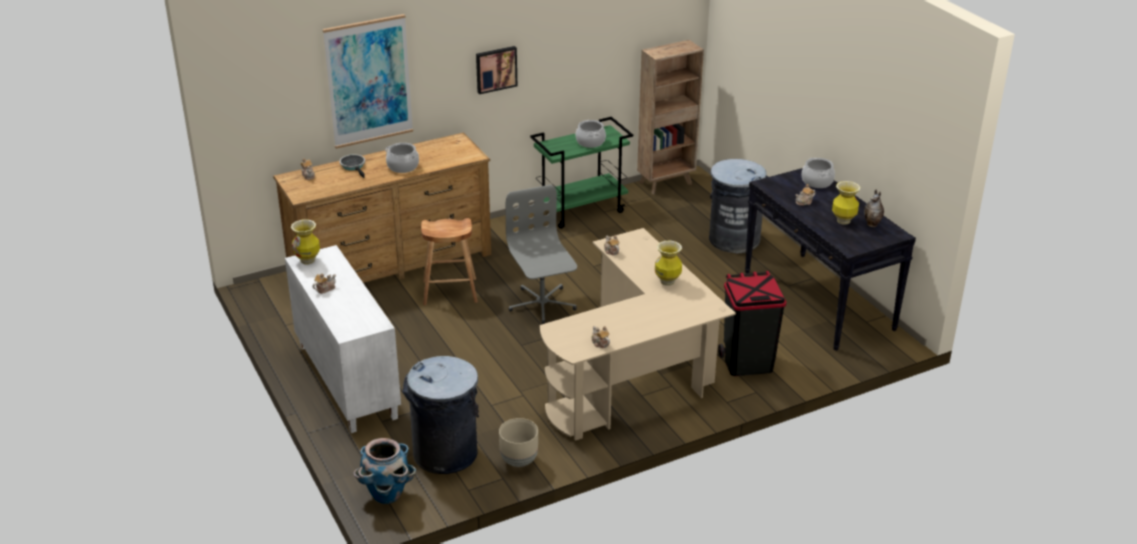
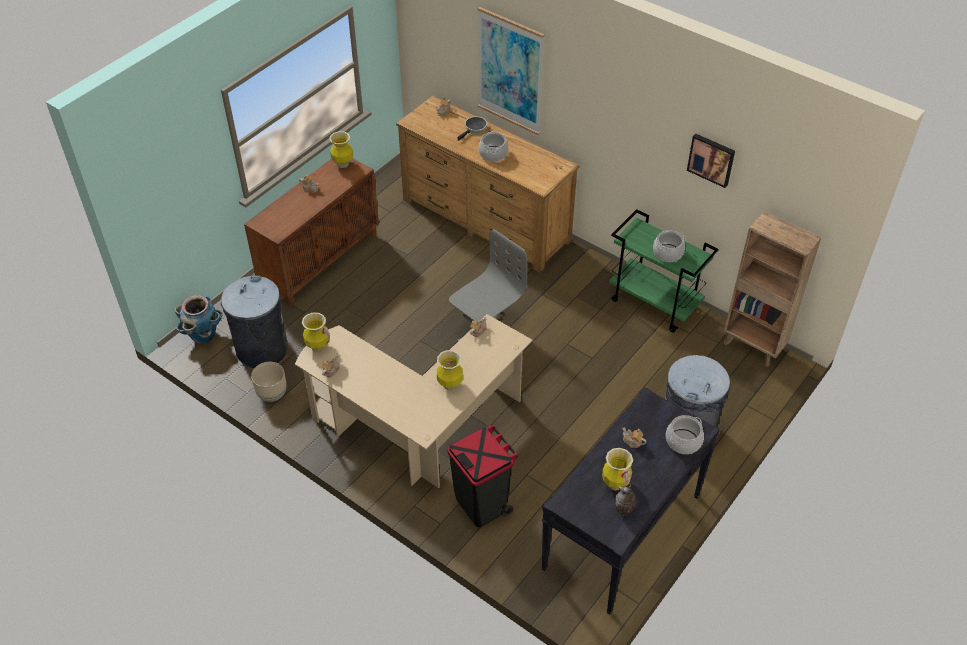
camera: 65 degrees right, 15 degrees up
(346, 381) = (320, 261): white cabinet -> brown cabinet
(450, 292) = (469, 269): brown stool -> none
(495, 69) = (617, 132): picture -> picture (711, 159)
(560, 344) = (318, 347): none -> vase

